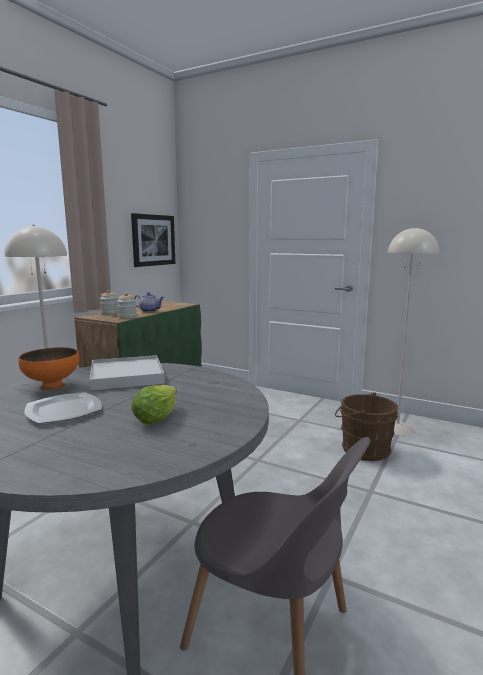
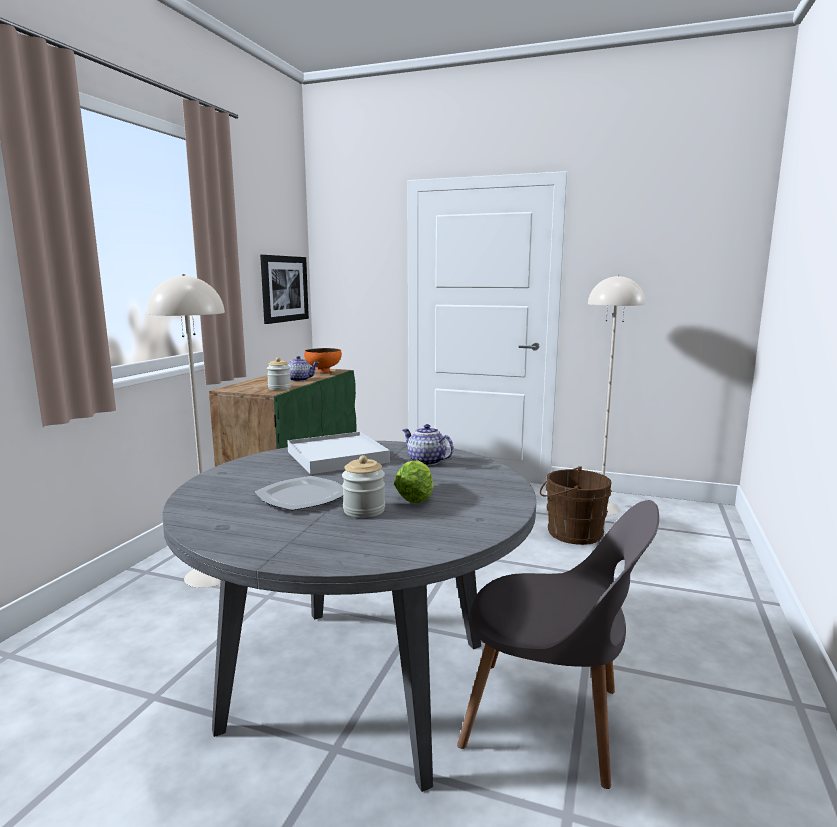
camera: 10 degrees left, 0 degrees up
(52, 386) = (258, 472): orange bowl -> orange bowl (323, 372)
(110, 313) = (251, 384): jar -> jar (364, 510)
(195, 384) = (425, 461): none -> teapot

